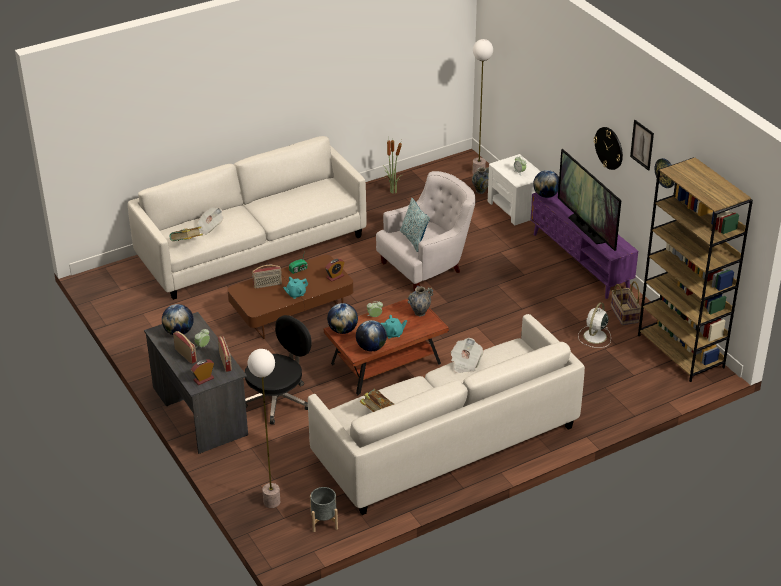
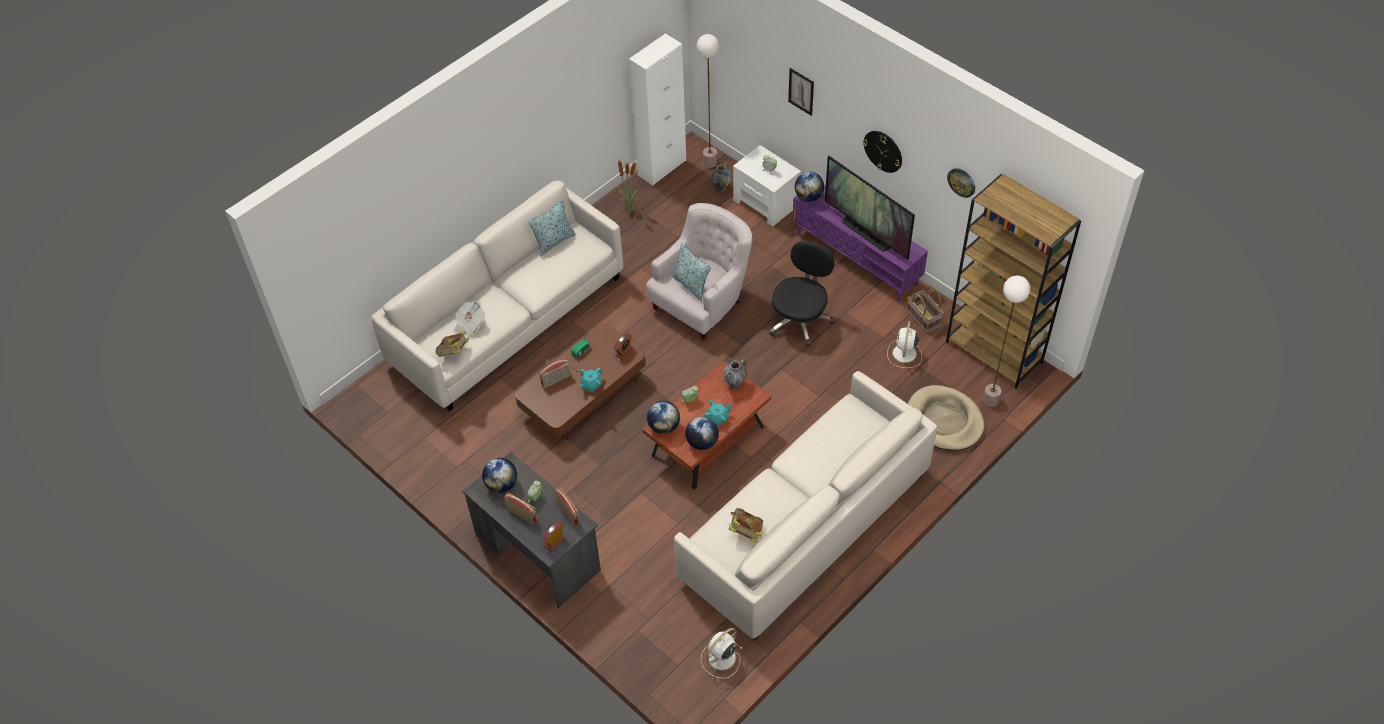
camera: 15 degrees left, 15 degrees up
(271, 502) = (658, 649): floor lamp -> floor lamp (990, 400)
(278, 400) = (615, 517): black office chair -> black office chair (800, 319)
(308, 186) = (554, 242): none -> pillow
(324, 521) = (721, 658): grey planter -> white fan
(434, 169) = (662, 167): none -> white cabinet
(465, 363) = (810, 443): newspaper -> none
(610, 392) = (944, 421): none -> beige dog bed
(642, 145) = (929, 153): picture -> picture (801, 91)

